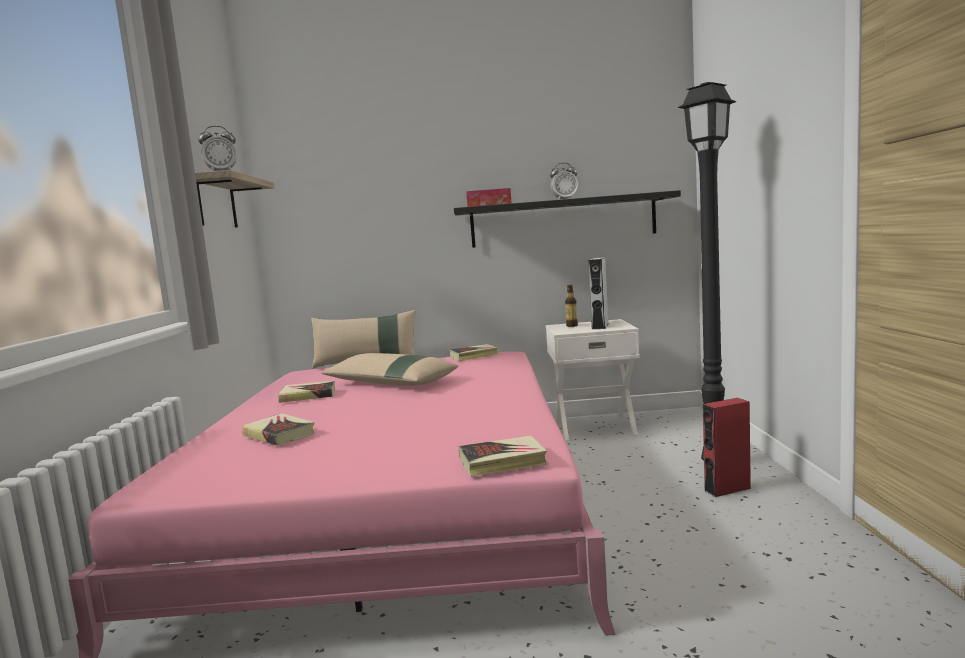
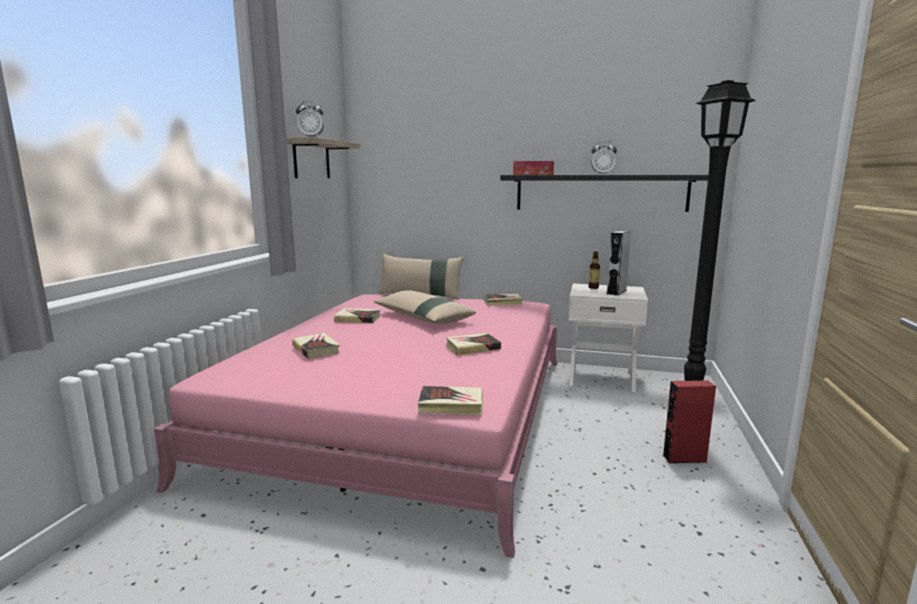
camera: 15 degrees right, 5 degrees up
(476, 403) = (472, 347): none -> book

